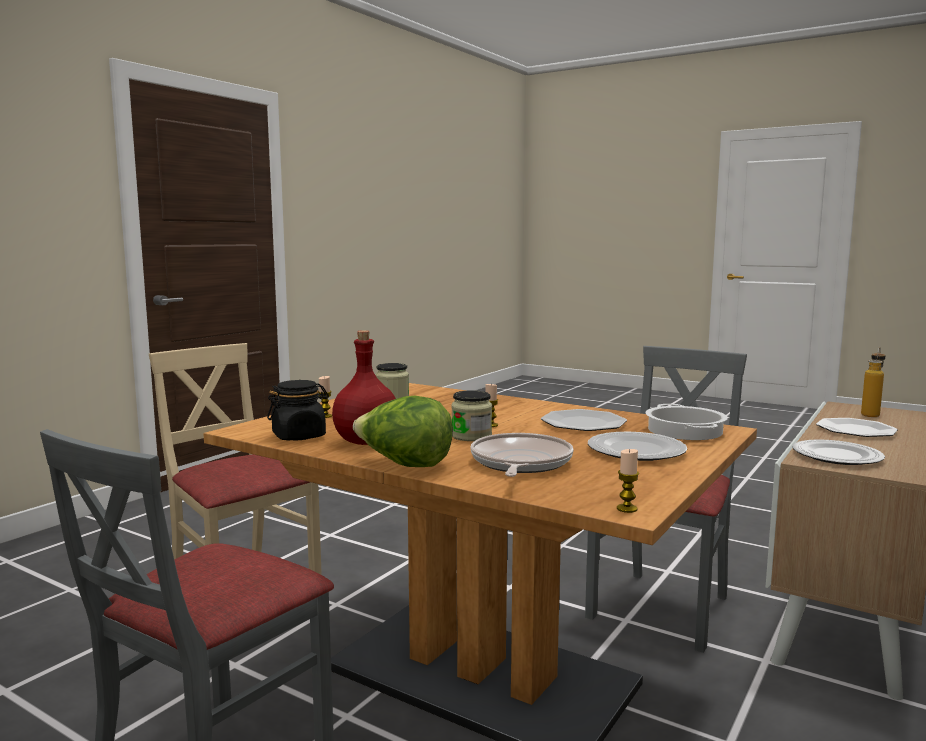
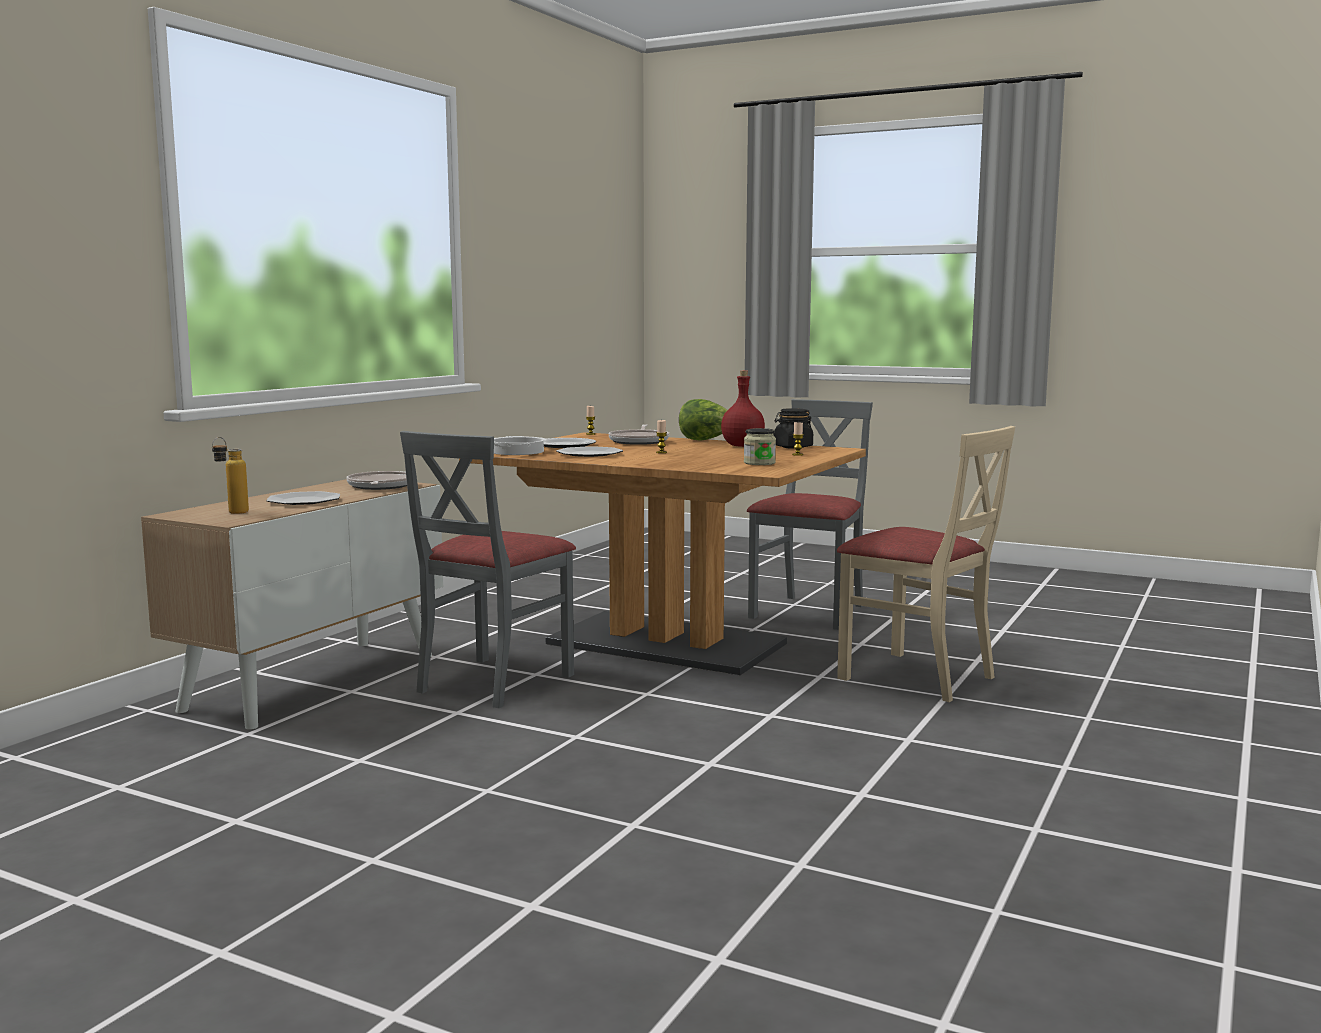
camera: 175 degrees right, 0 degrees up
(471, 436) = (673, 448): jar -> none
(837, 456) = (380, 486): plate -> frying pan

